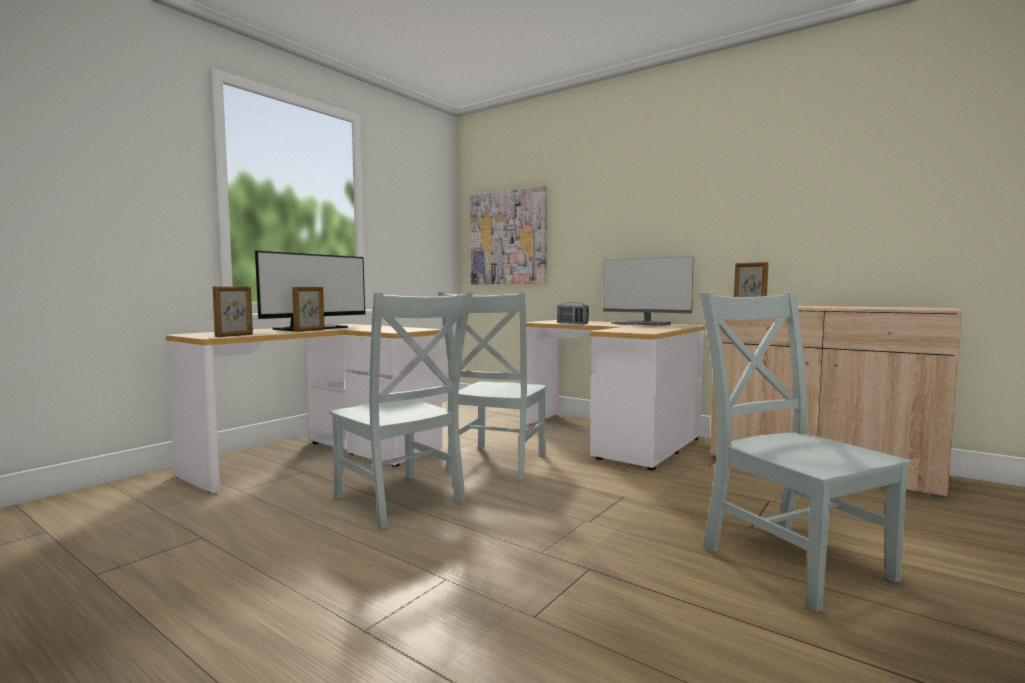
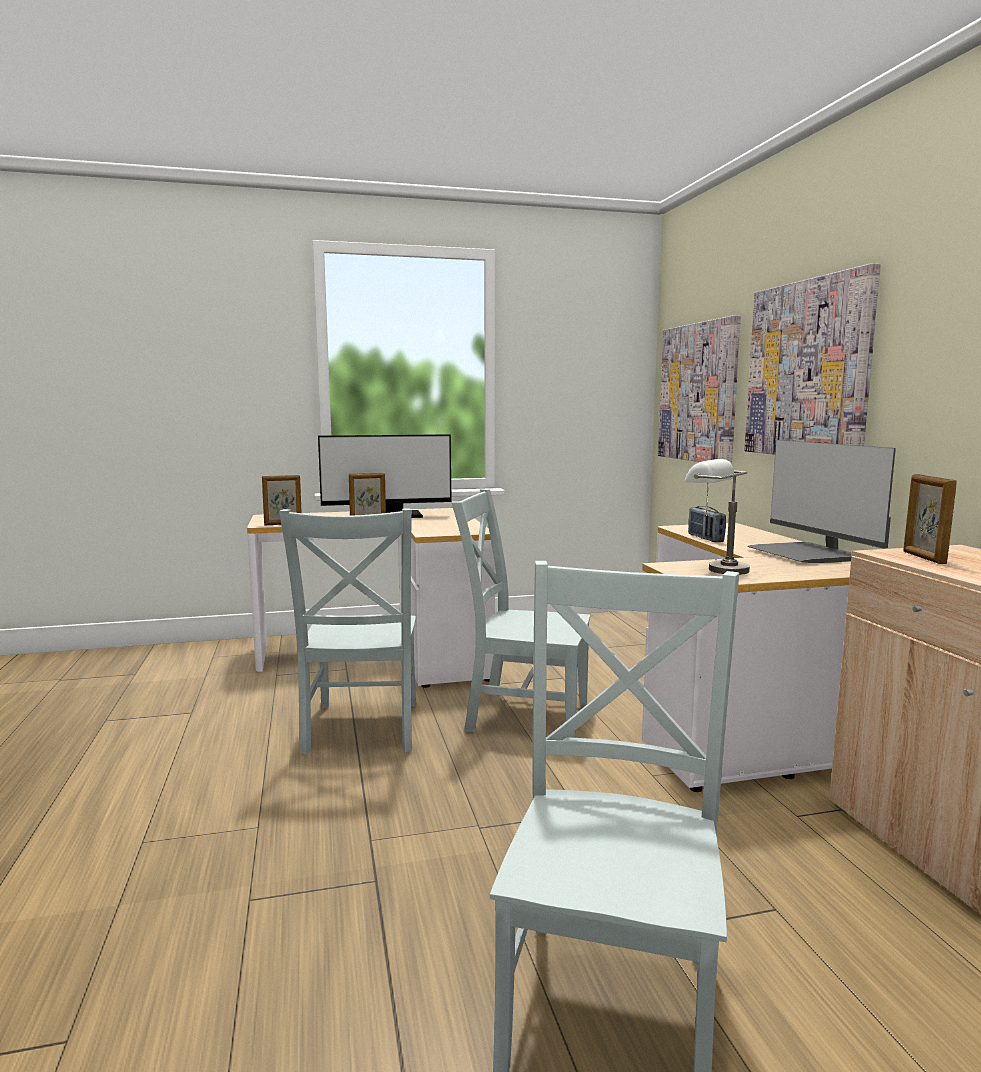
camera: 40 degrees right, 5 degrees up
(496, 463) = (522, 715): grey chair -> grey chair turned 45 degrees clockwise
(610, 218) = (808, 369): none -> picture
(630, 329) = (714, 568): none -> grey table lamp

